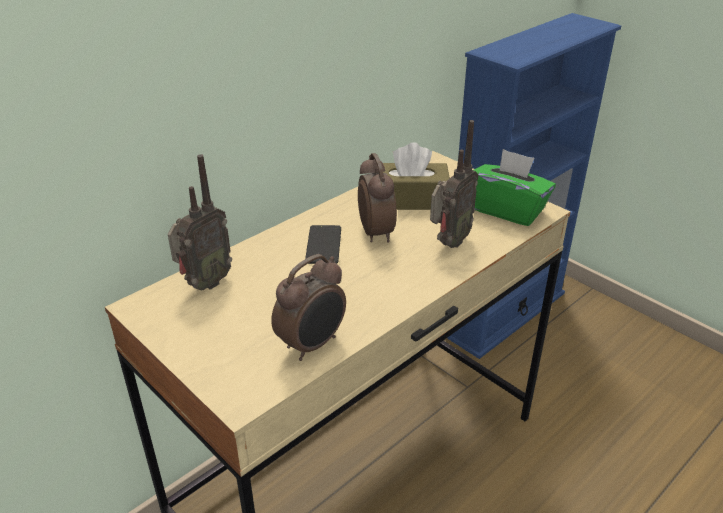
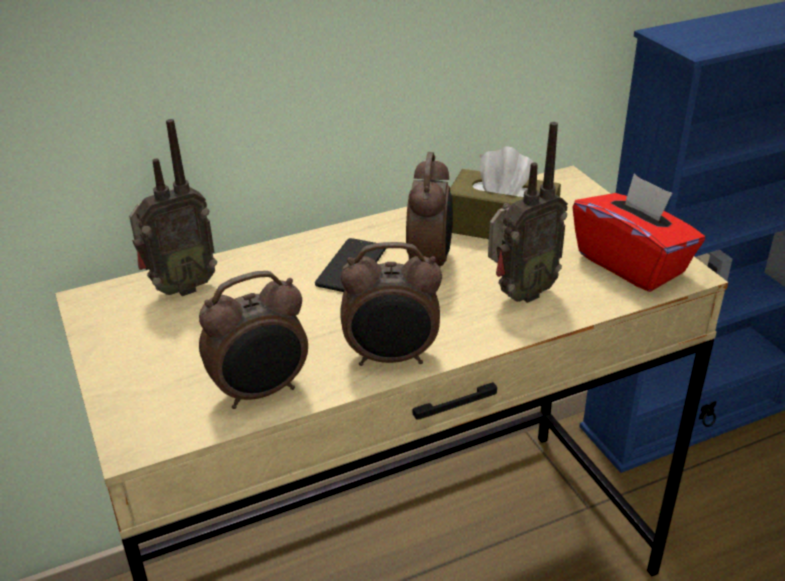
camera: 20 degrees right, 0 degrees up
(389, 302) = (392, 358): none -> alarm clock
(507, 210) = (631, 264): green tissue box -> red tissue box

